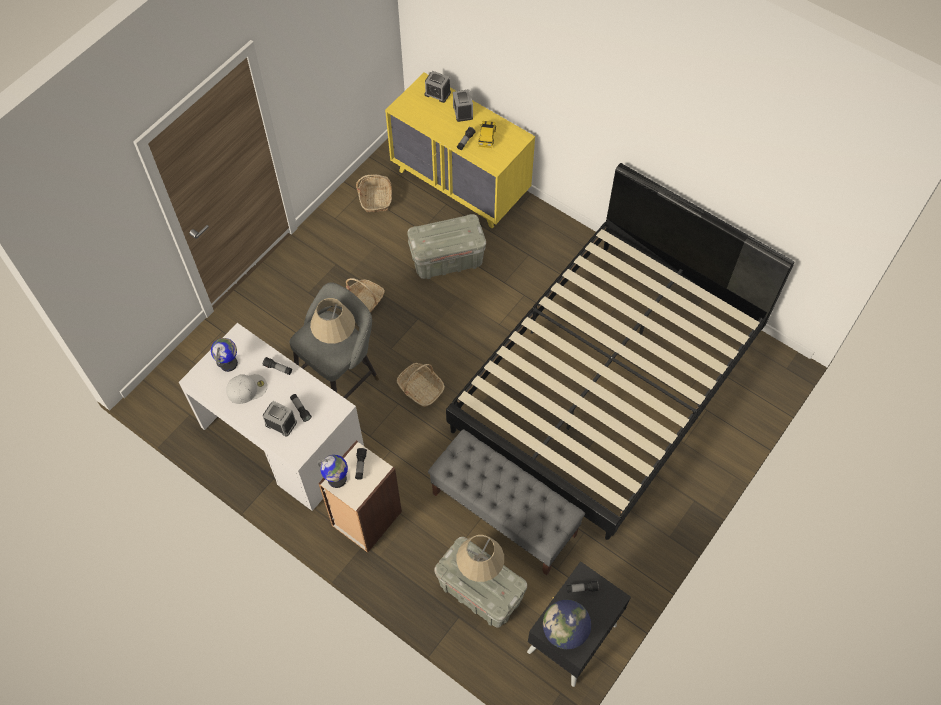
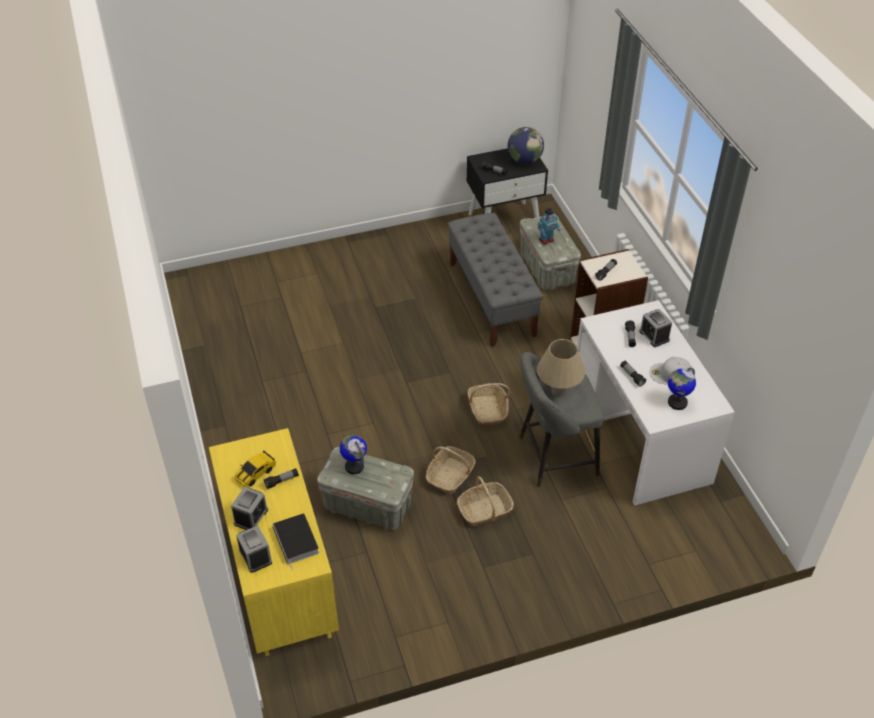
camera: 145 degrees left, 15 degrees down
(337, 479) = (631, 273): globe -> globe (354, 466)
(376, 198) = (384, 618): basket -> basket (450, 476)
(421, 113) = (297, 542): none -> book
(480, 568) = (546, 240): beige table lamp -> toy robot
(608, 382) = (328, 335): black bed -> none

